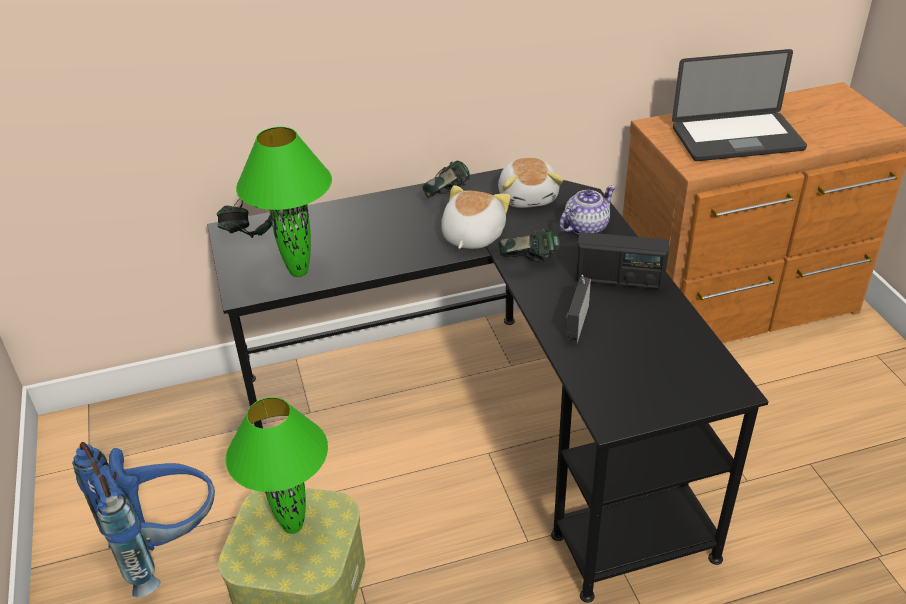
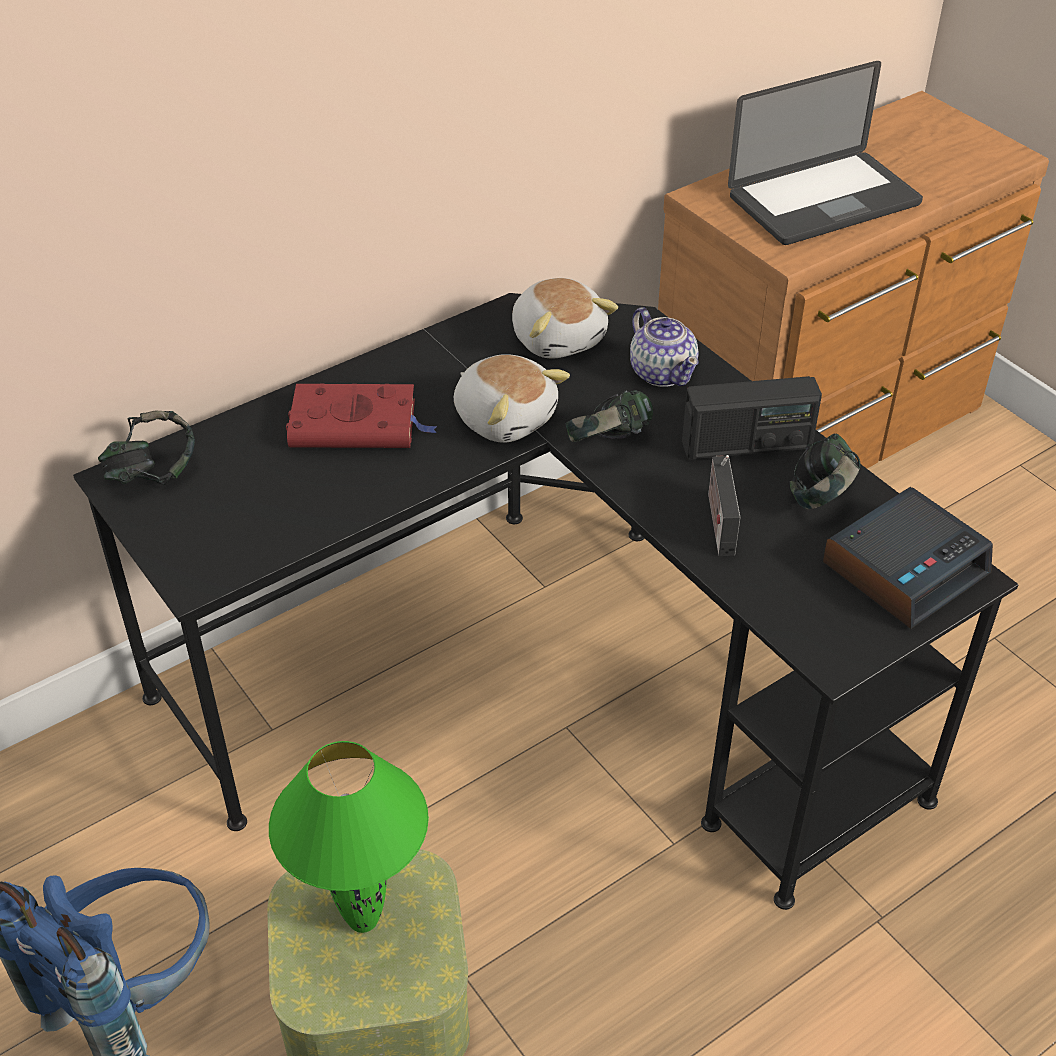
camera: 20 degrees left, 5 degrees up
(298, 273) = (269, 529): green table lamp -> none
(380, 225) = (357, 424): none -> red book
(447, 196) = (437, 358): headphones -> headphones (821, 496)
(471, 236) = (505, 417): plush toy -> plush toy turned 135 degrees clockwise
(585, 227) = (662, 372): teapot -> teapot turned 120 degrees clockwise
(690, 374) = (904, 567): none -> alarm clock

